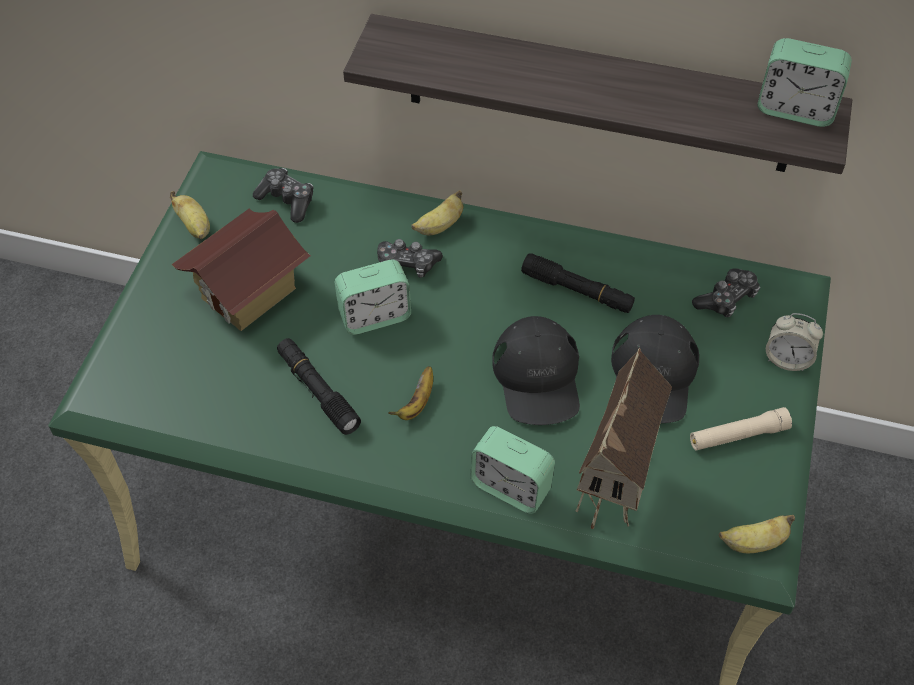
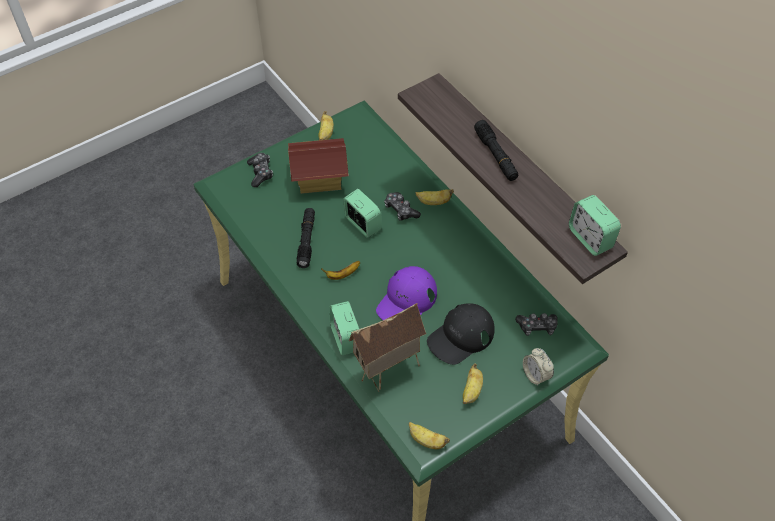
camera: 40 degrees right, 0 degrees up
(287, 200) = (377, 147): game controller -> game controller (260, 173)
(375, 316) = (363, 224): alarm clock -> alarm clock turned 150 degrees counterclockwise
(537, 377) = (406, 300): black cap -> purple cap
(577, 291) = (467, 274): black flashlight -> black flashlight (495, 155)
(737, 435) = (471, 391): beige flashlight -> banana

